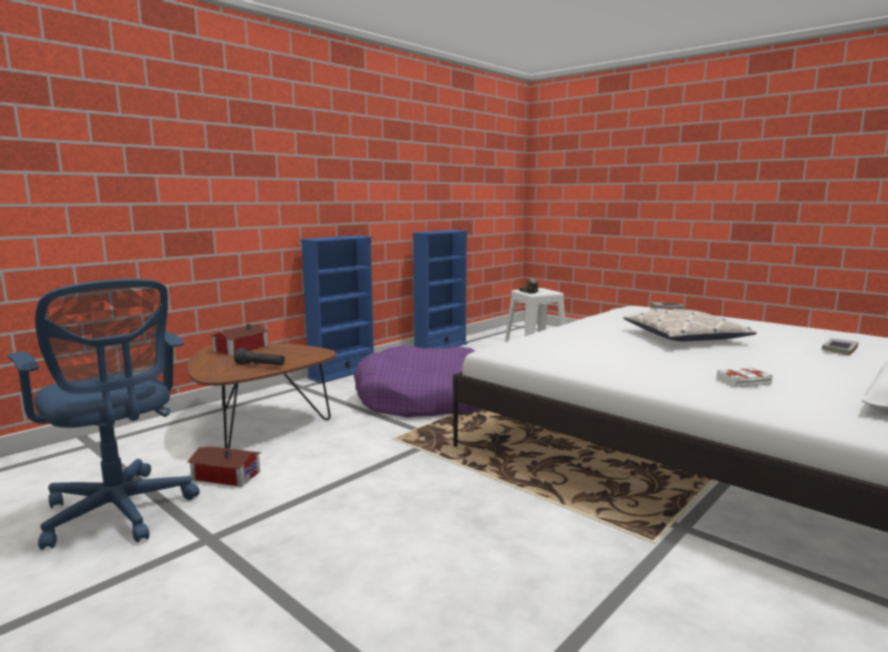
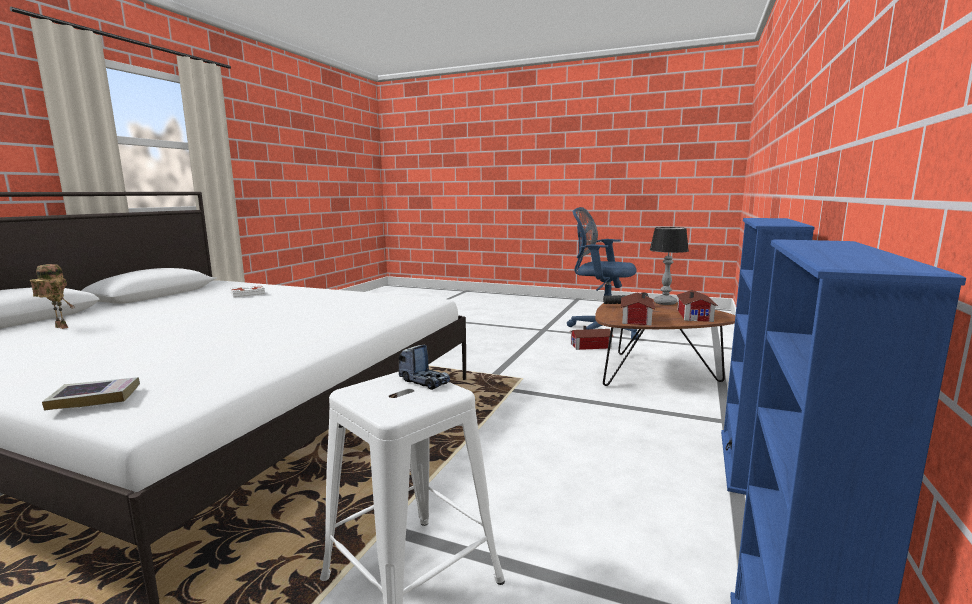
camera: 160 degrees right, 0 degrees up
(206, 365) = (664, 303): none -> table lamp
(301, 351) = (635, 319): none -> toy house
(424, 399) = (548, 428): purple dog bed -> none
(685, 336) = (213, 327): pillow -> none
(839, 350) = (58, 327): book -> toy robot

